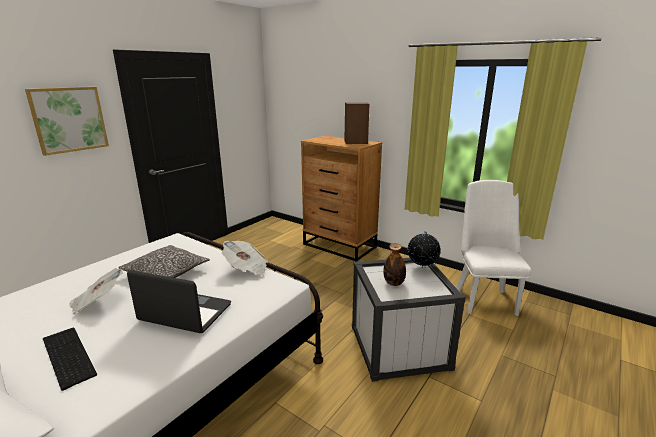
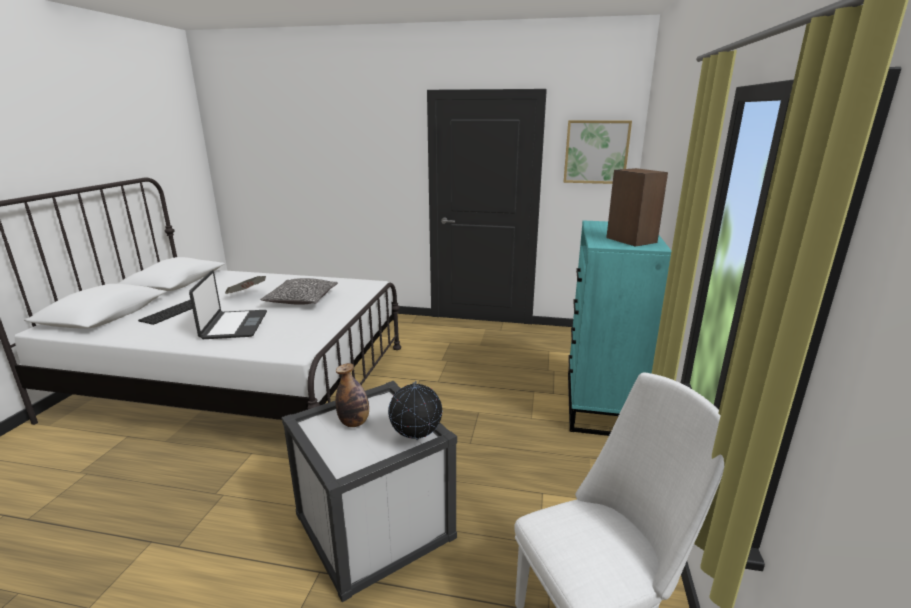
camera: 65 degrees right, 0 degrees up
(69, 119) = (378, 155): picture -> picture (596, 152)
(246, 268) = (322, 325): newspaper -> none
(340, 246) = (600, 404): brown dresser -> turquoise dresser

